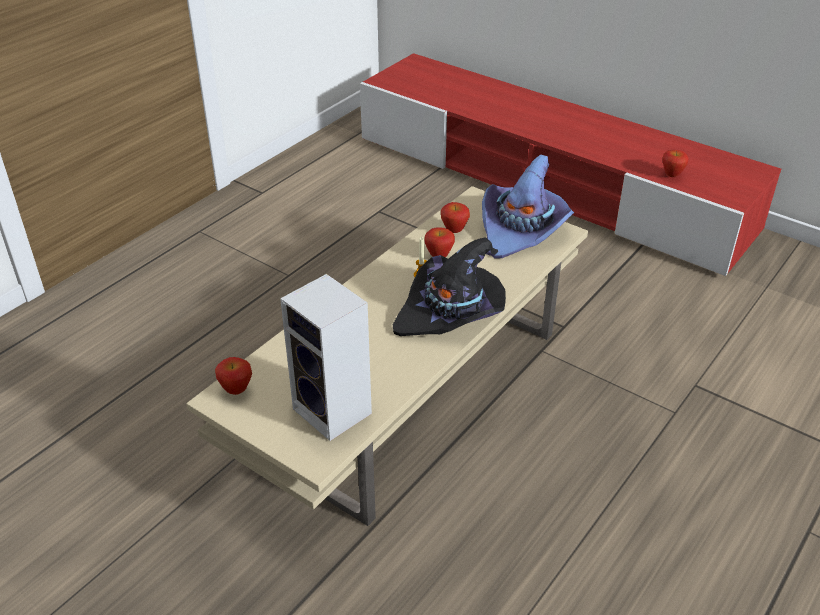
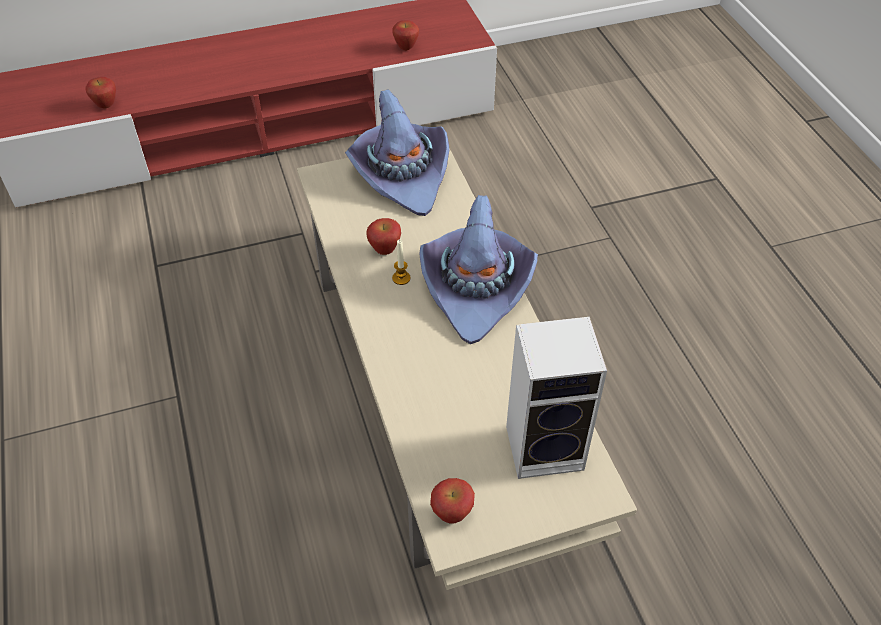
camera: 55 degrees left, 10 degrees up
(451, 313) = (477, 288): black hat -> purple hat
(454, 231) = (356, 218): apple -> apple (106, 106)

